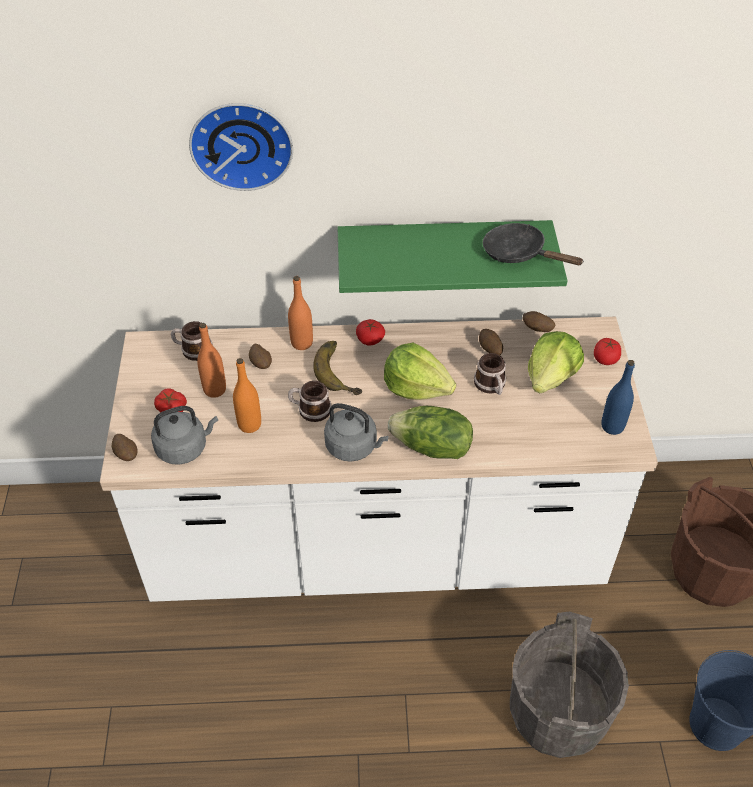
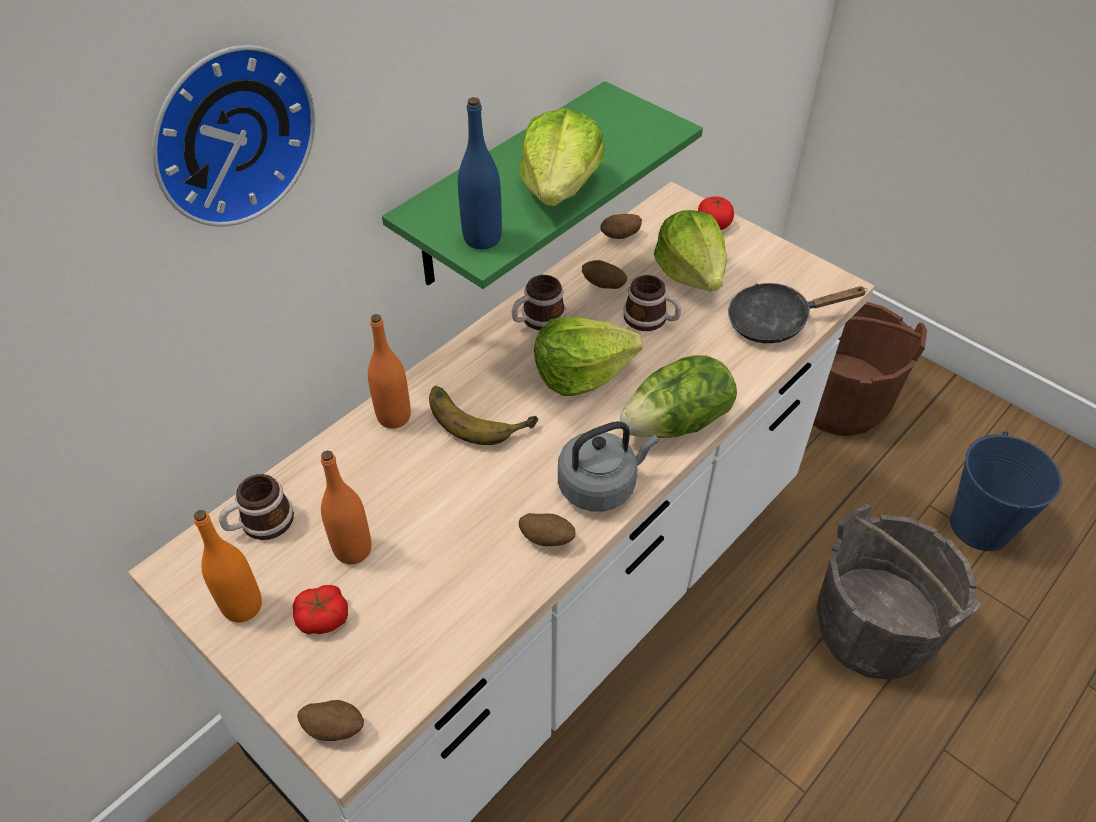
camera: 45 degrees left, 0 degrees up
(184, 448) = (404, 651): grey kettle -> none
(249, 424) = (451, 556): orange bottle -> orange bottle (242, 606)
(261, 364) = (374, 476): potato -> potato (547, 539)
(310, 409) = (499, 483): mug -> mug (537, 320)
(370, 339) = (468, 359): tomato -> none
(439, 265) = (560, 187): none -> lettuce
(519, 253) = (622, 129): black frying pan -> black frying pan (775, 321)
(612, 426) = (800, 280): blue bottle -> blue bottle (482, 238)

